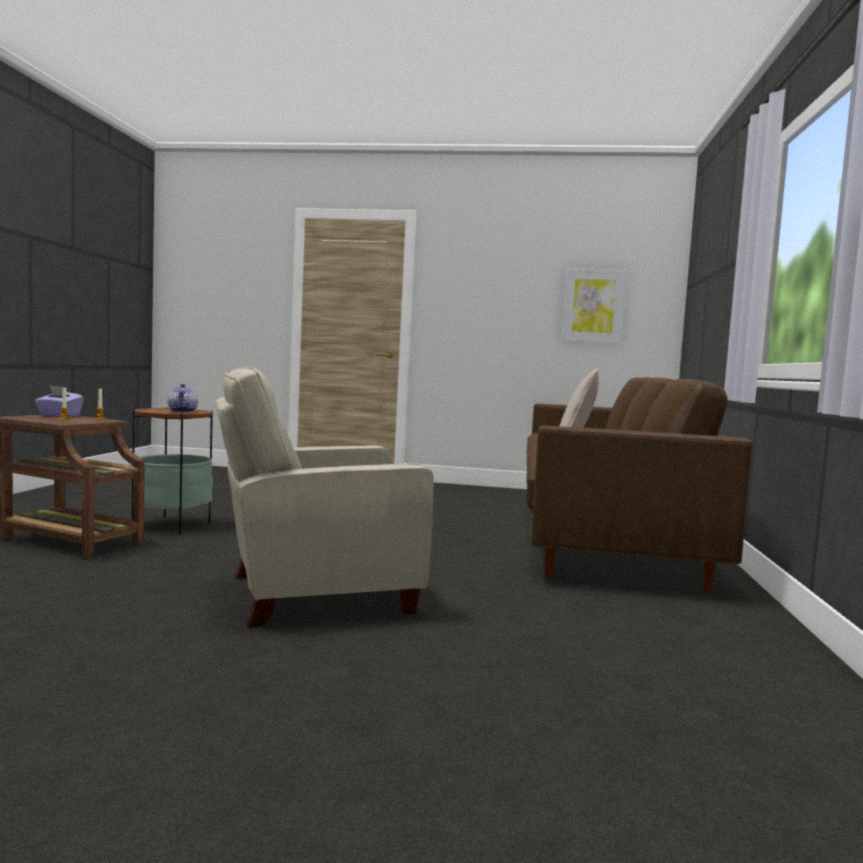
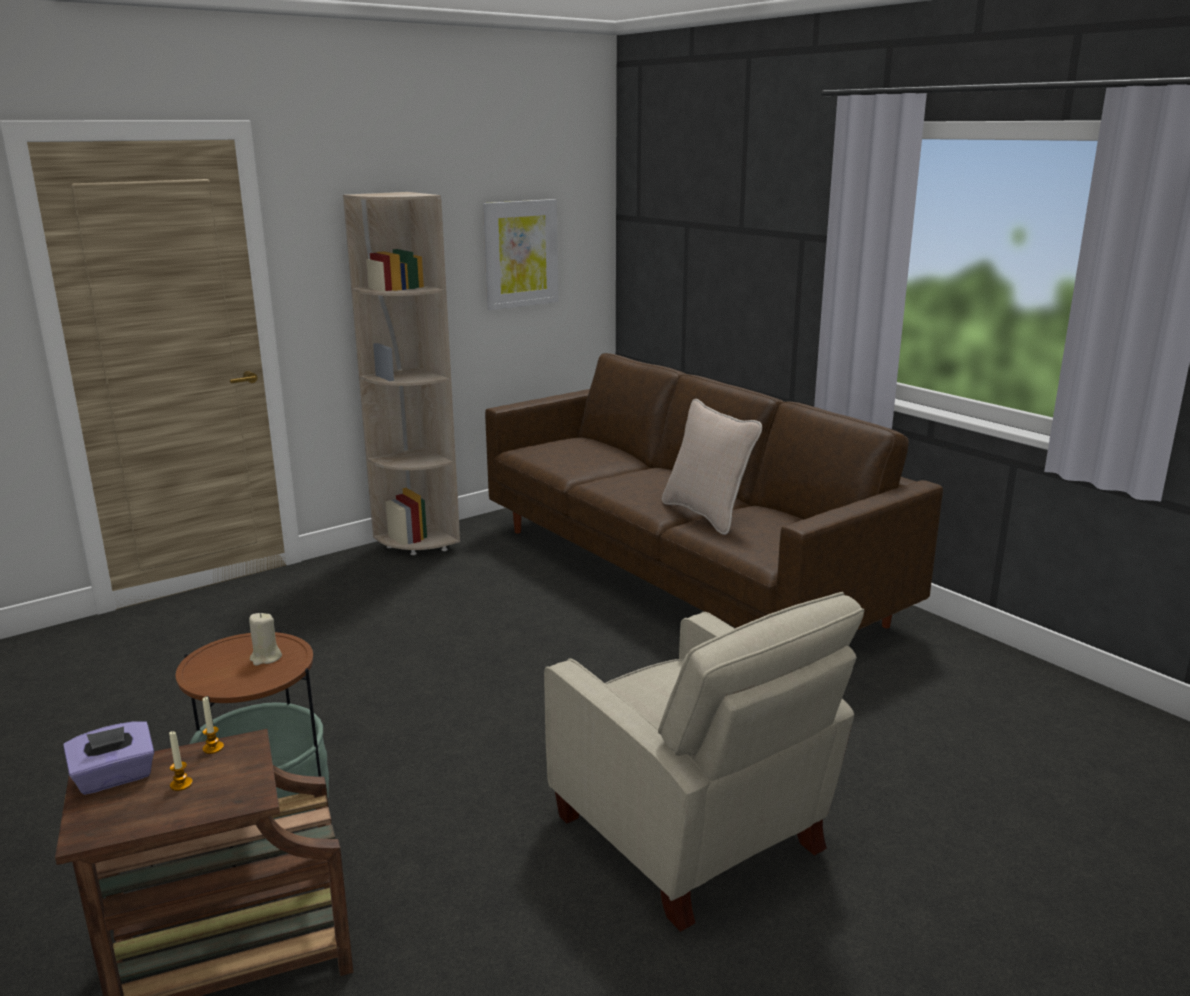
camera: 45 degrees left, 15 degrees up
(183, 412) = (265, 658): teapot -> beige candle
(312, 593) = (693, 837): beige armchair -> beige armchair turned 60 degrees counterclockwise
(470, 489) = (418, 547): none -> beige bookcase

